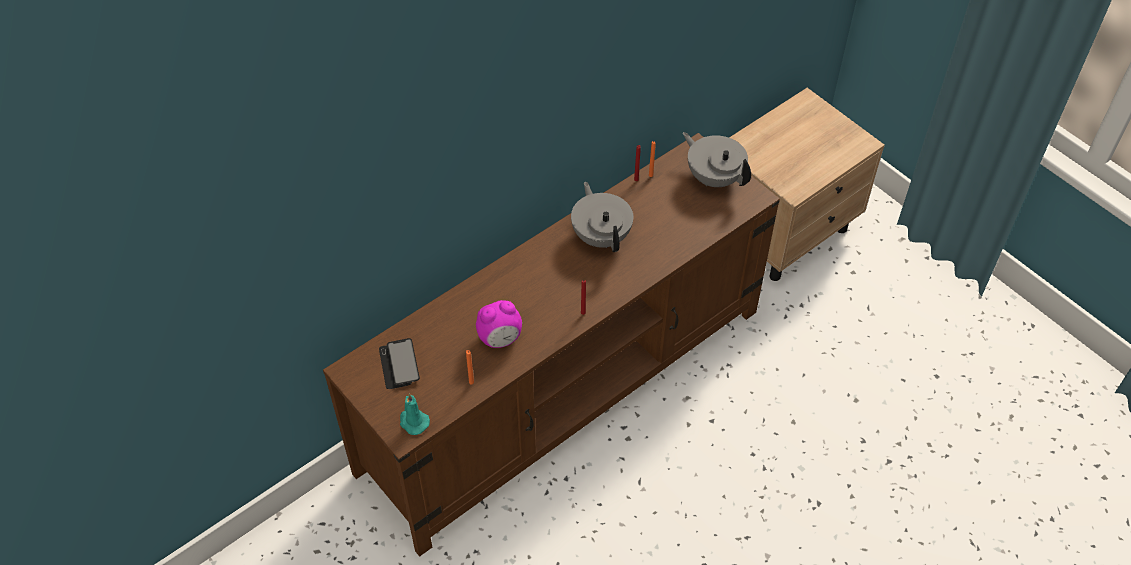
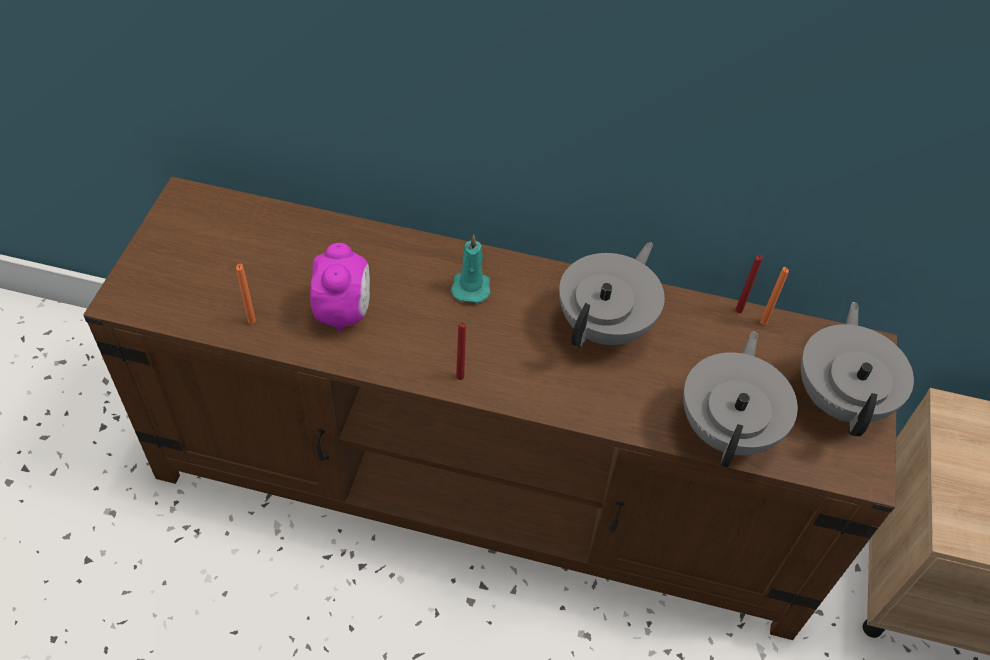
camera: 50 degrees right, 0 degrees up
(399, 364) = (227, 237): phone -> none
(413, 422) = (149, 297): turquoise candle -> turquoise candle (471, 286)
(500, 339) = (343, 312): alarm clock -> alarm clock turned 120 degrees counterclockwise
(696, 228) = (728, 428): none -> grey teapot

